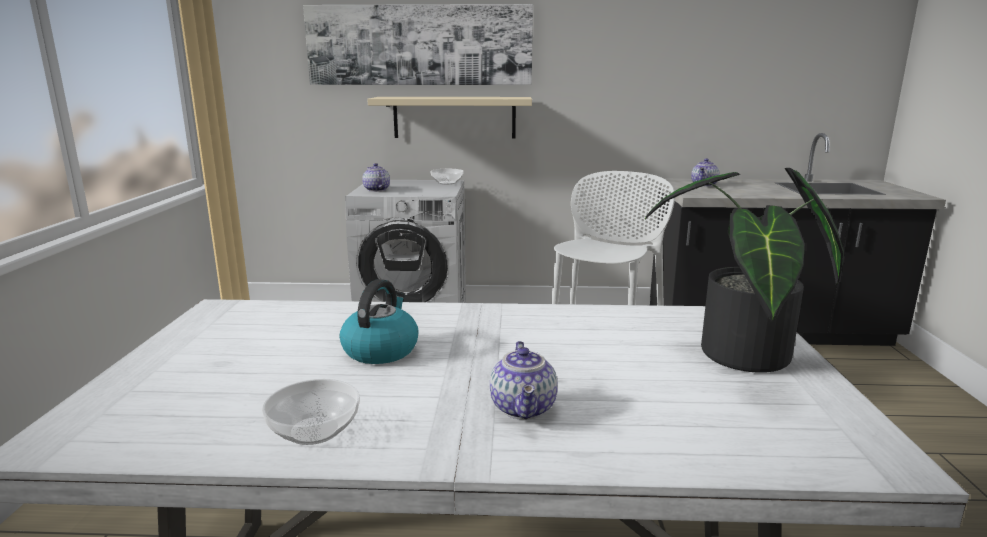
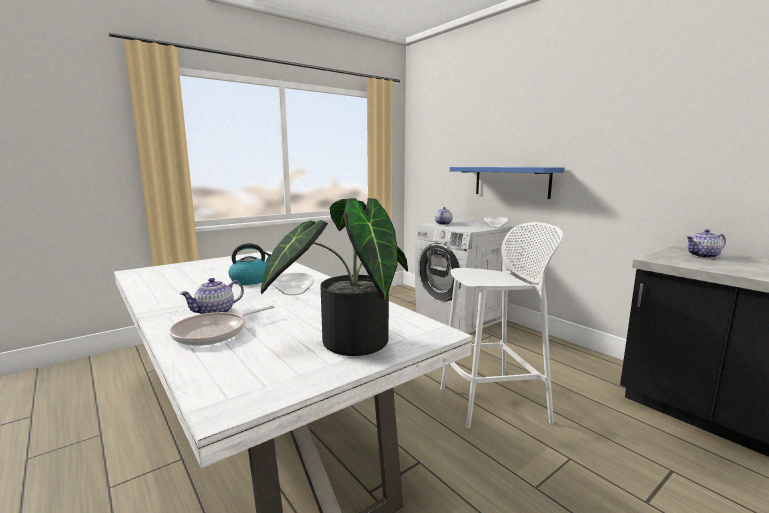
camera: 50 degrees right, 5 degrees down
(314, 431) = (164, 292): bowl -> bowl (293, 292)
(419, 45) = (495, 132): picture -> none
(454, 117) = (511, 181): beige shelf -> blue shelf
(622, 425) = (215, 333): none -> frying pan

